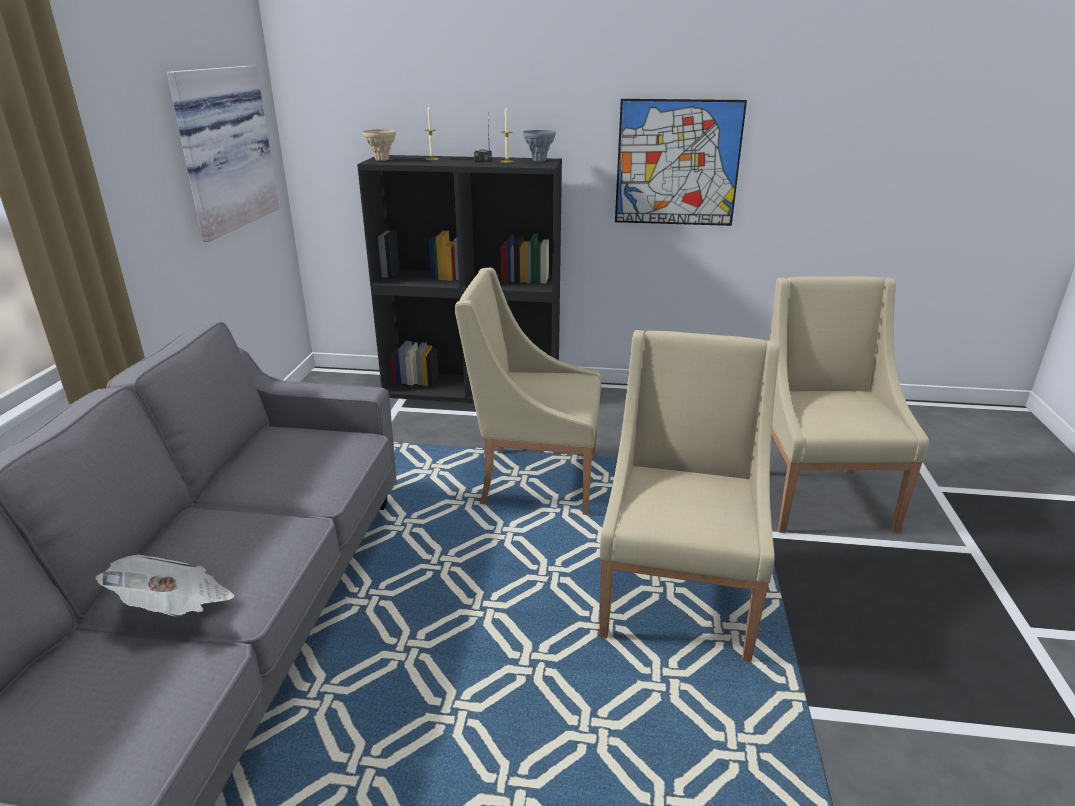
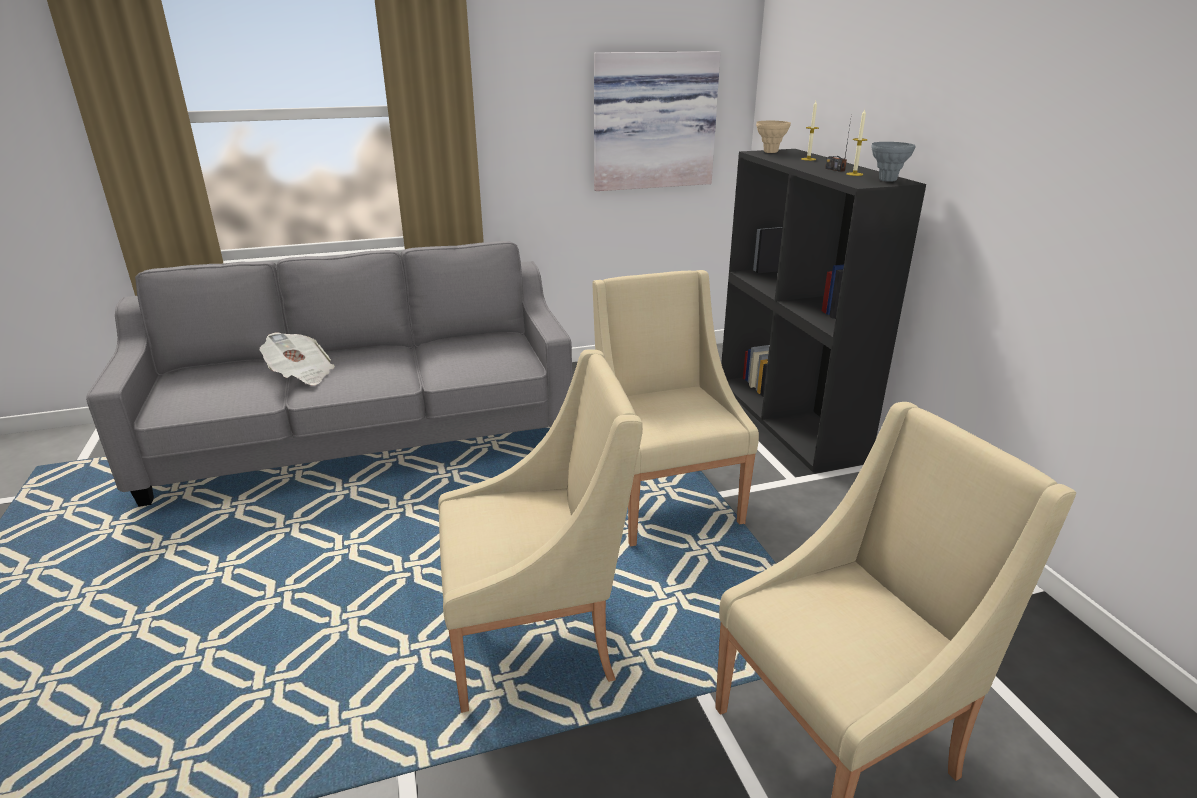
camera: 65 degrees right, 0 degrees up
(677, 163) = (1059, 222): picture -> none

